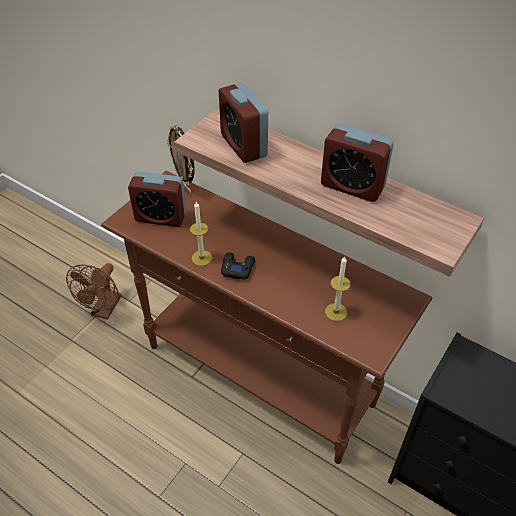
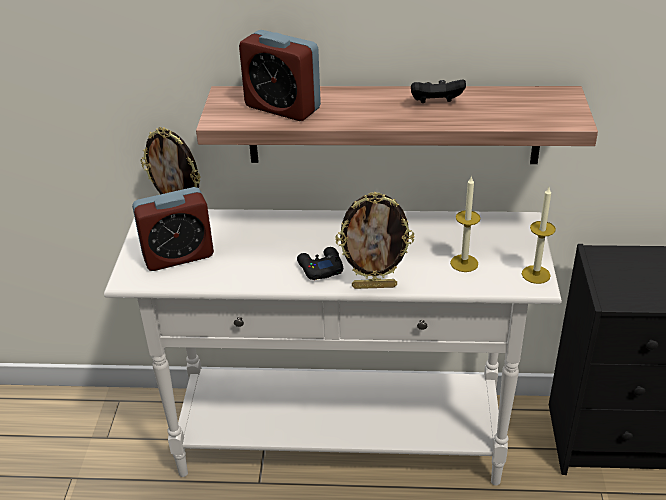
camera: 30 degrees left, 10 degrees down
(104, 310) = (80, 464): brown fan -> none
(201, 258) = (269, 275): candle -> candle (536, 274)
(259, 376) = (341, 441): brown console table -> white console table
(260, 299) = (374, 286): none -> picture frame
(352, 186) = (436, 103): alarm clock -> black game controller

